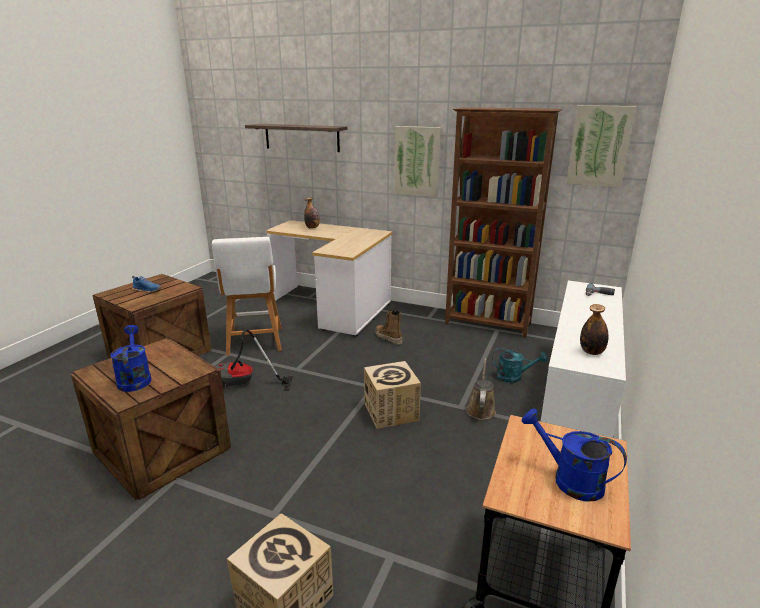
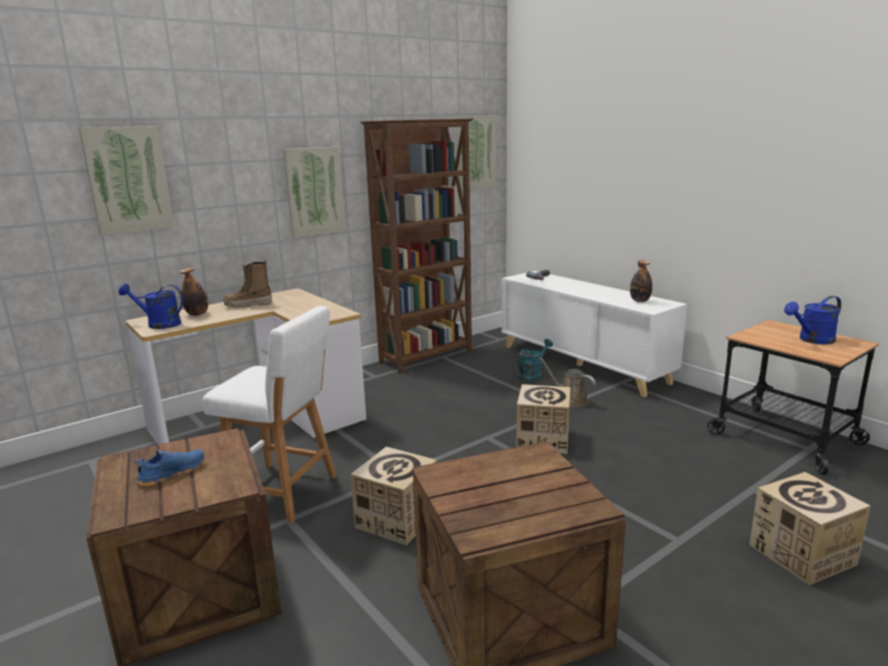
camera: 60 degrees left, 5 degrees down
(134, 378) = (532, 498): blue watering can -> blue watering can (159, 324)
(243, 385) = (397, 519): vacuum cleaner -> cardboard box
(301, 137) = (128, 180): shelf -> picture
(388, 338) = (393, 406): boot -> boot (248, 305)

